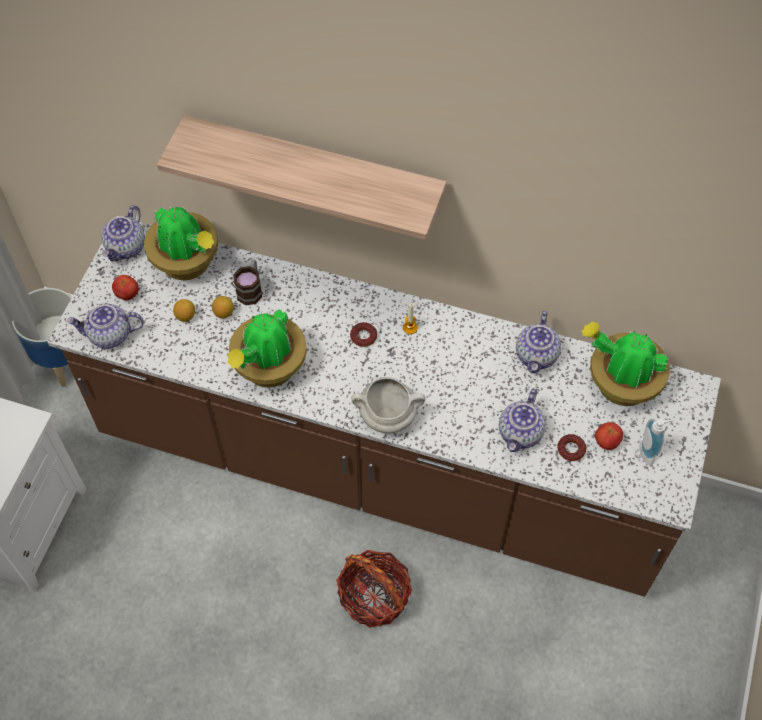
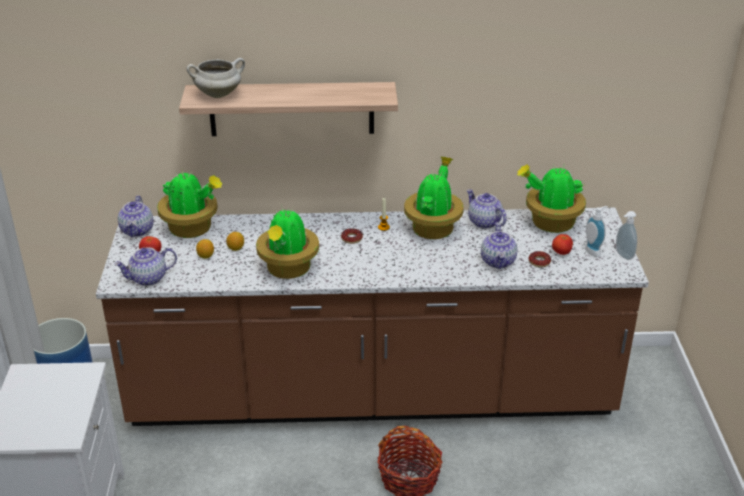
camera: 20 degrees left, 25 degrees down
(251, 289) = (250, 232): mug -> none
(388, 415) = (395, 274): white cooking pot -> white cooking pot (219, 94)
(469, 348) = (433, 228): none -> potted plant
(537, 356) = (484, 222): teapot -> teapot turned 150 degrees clockwise
(682, 472) = (623, 256): none -> soap dispenser

